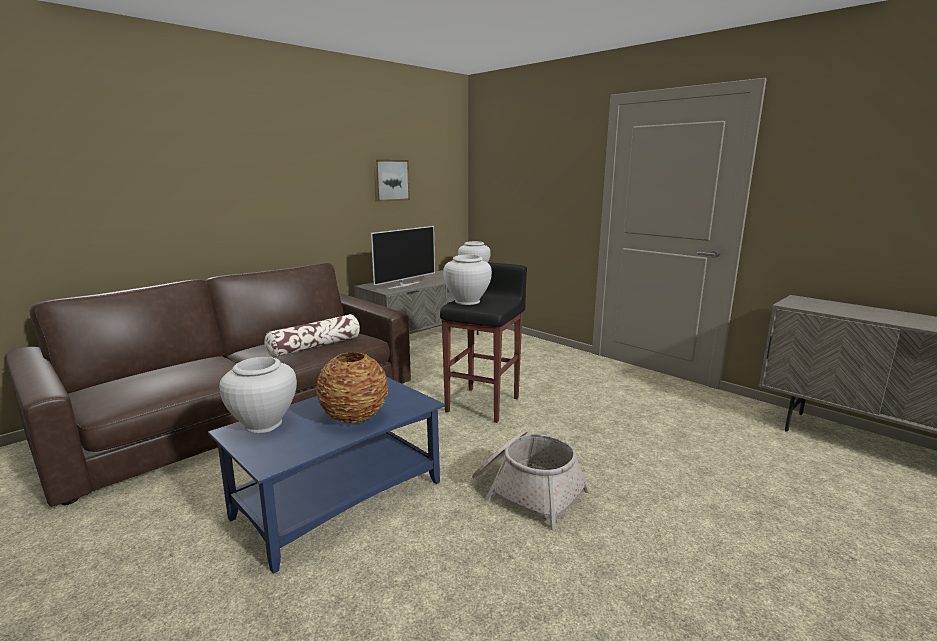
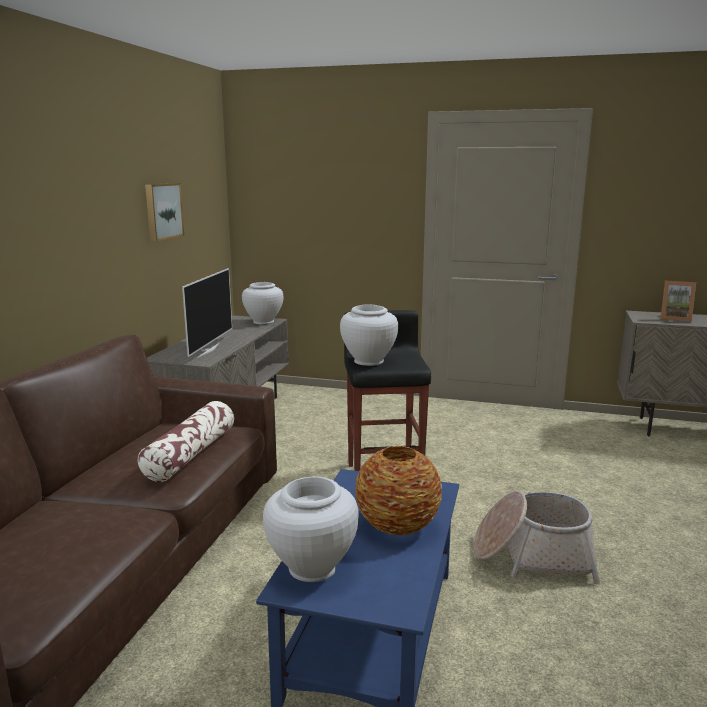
camera: 30 degrees left, 0 degrees up
(834, 307) = (675, 318): none -> picture frame

